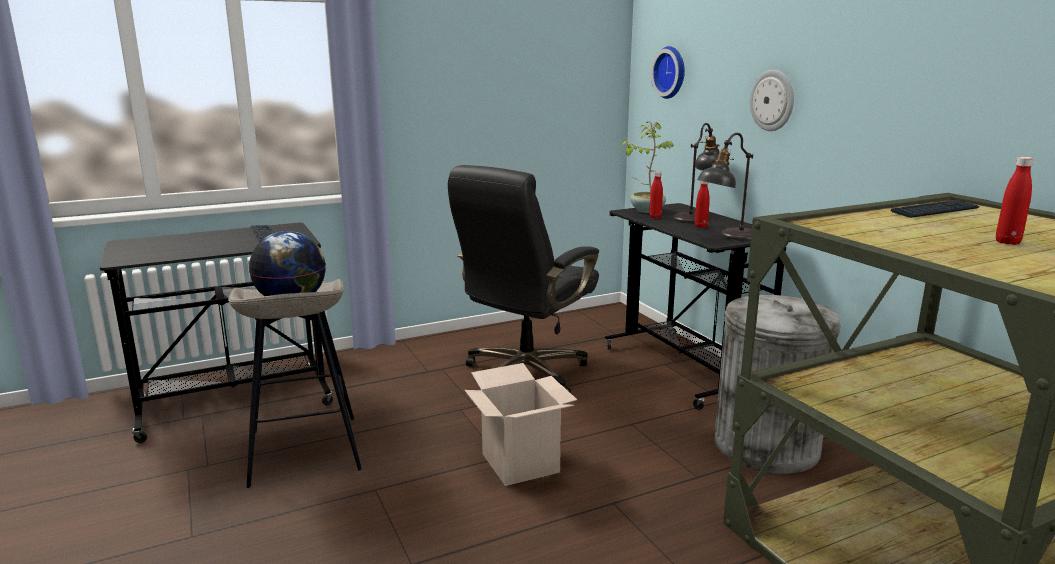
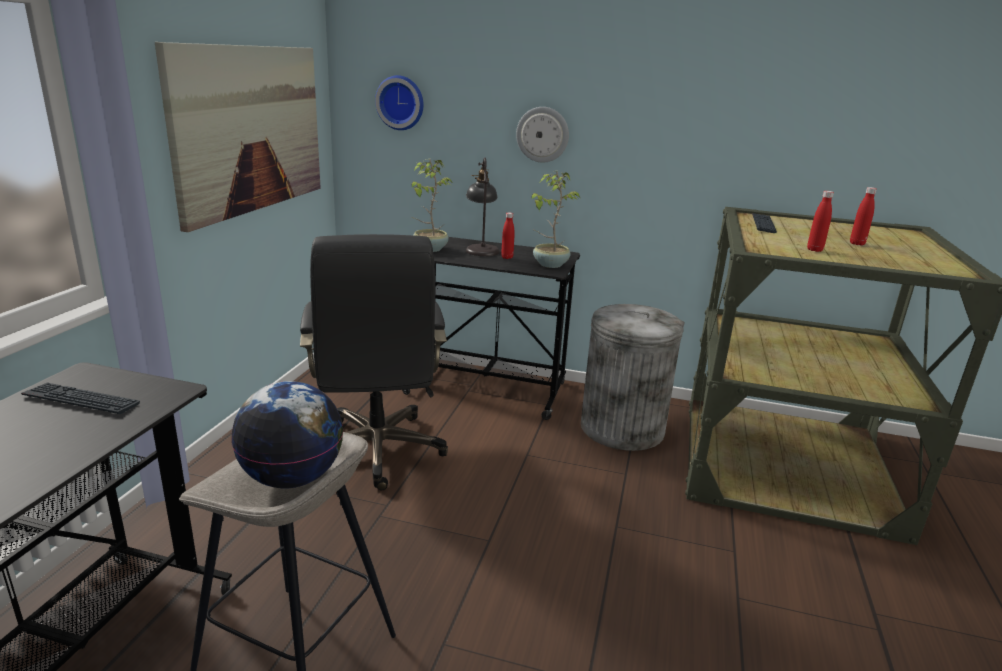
camera: 50 degrees left, 5 degrees up
(516, 91) = (250, 129): none -> picture
(520, 463) = (511, 535): cardboard box -> none
(655, 217) = (453, 255): red bottle -> red bottle (814, 250)
(728, 238) = (549, 264): grey table lamp -> potted plant

